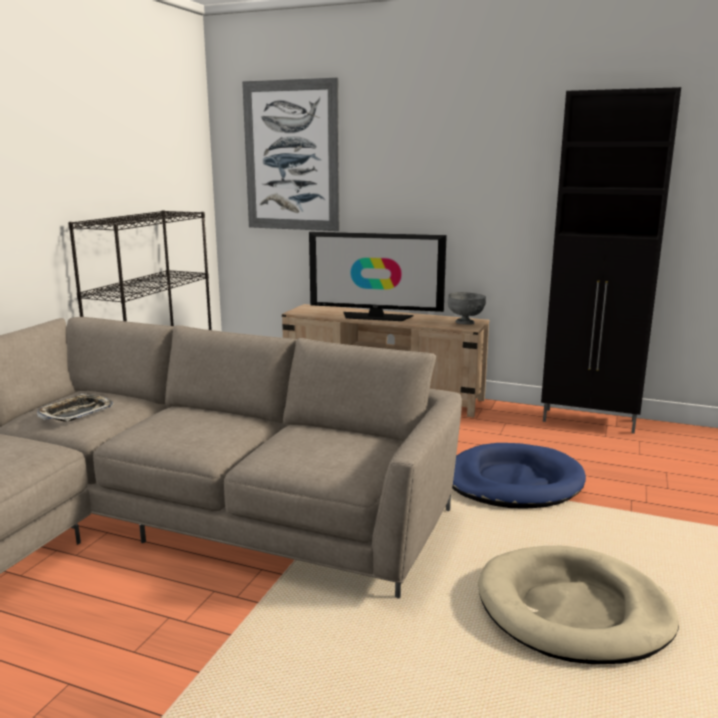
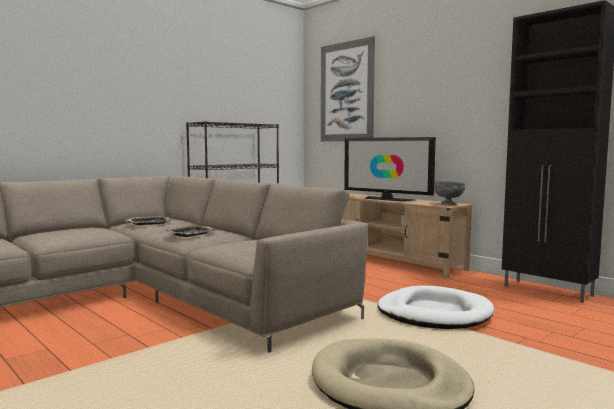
camera: 25 degrees right, 10 degrees down
(188, 433) = (190, 234): none -> tray
(513, 482) = (434, 313): blue dog bed -> white dog bed

